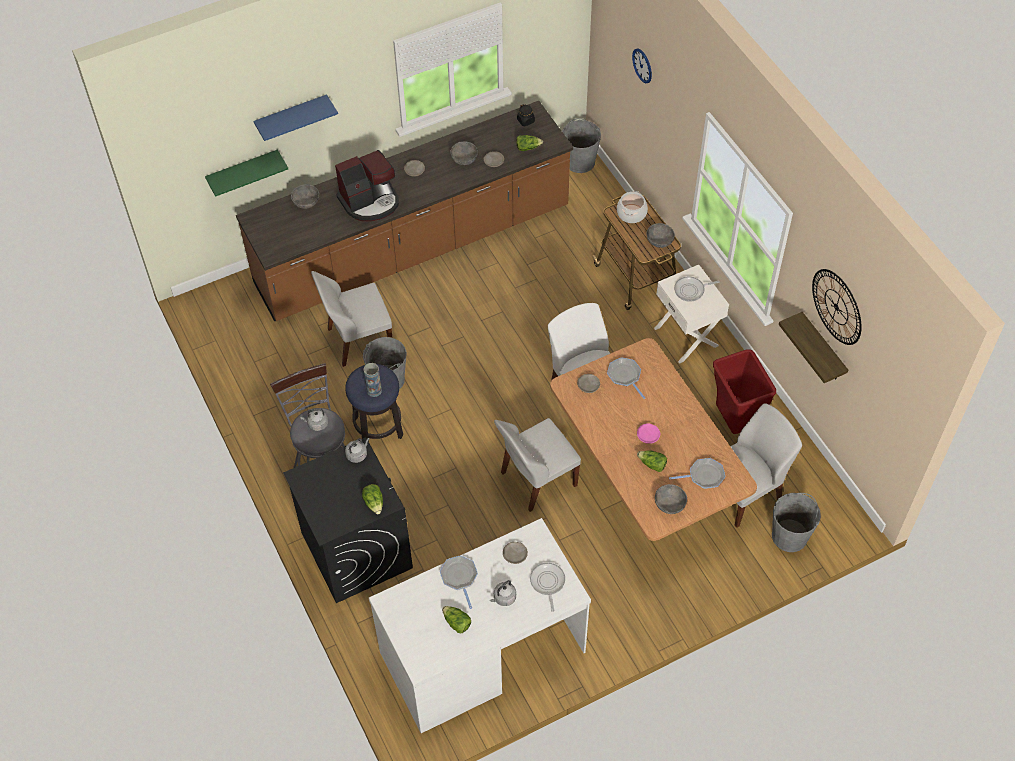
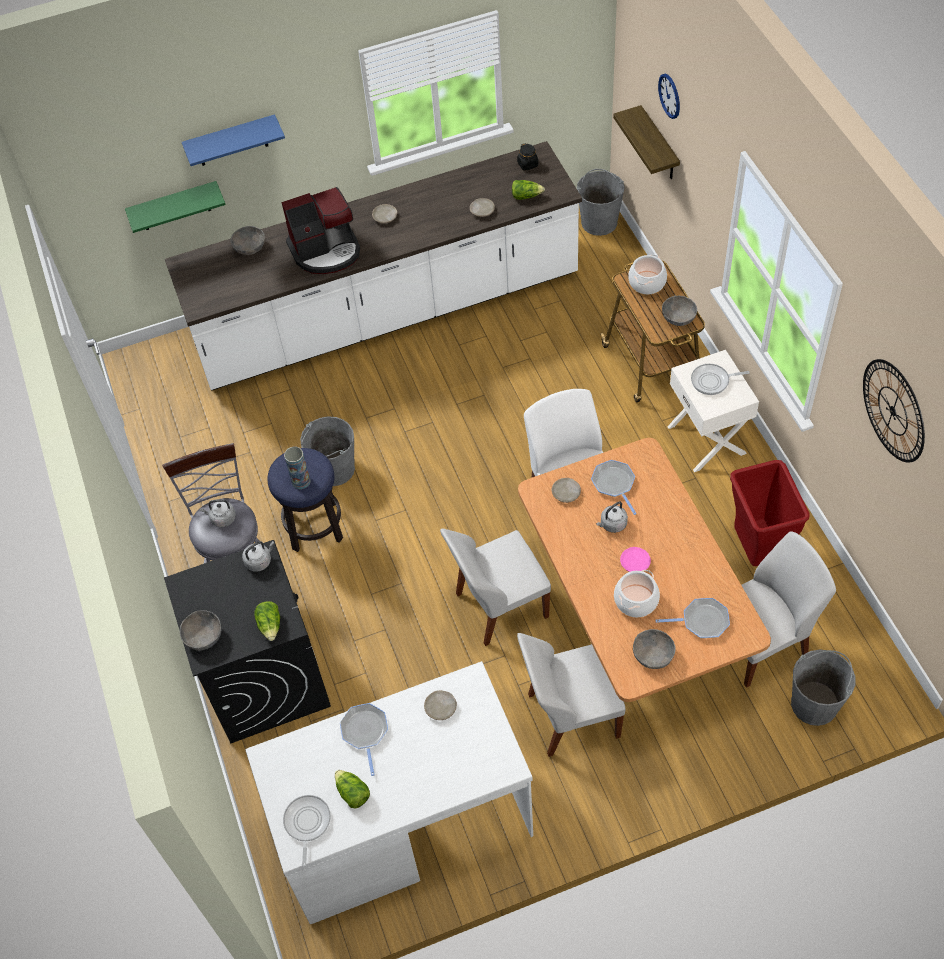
camera: 10 degrees right, 0 degrees up
(358, 340) = (306, 419): white chair -> white chair (570, 716)
(413, 247) = (387, 312): brown counter -> white counter
(464, 159) = (447, 206): grey bowl -> grey bowl (203, 636)
(503, 598) = (418, 765): grey kettle -> grey kettle (612, 524)
(547, 583) = (478, 749): frying pan -> frying pan (307, 823)
(652, 464) = (636, 601): lettuce -> cooking pot
(822, 349) = (872, 466): shelf -> shelf (659, 145)

